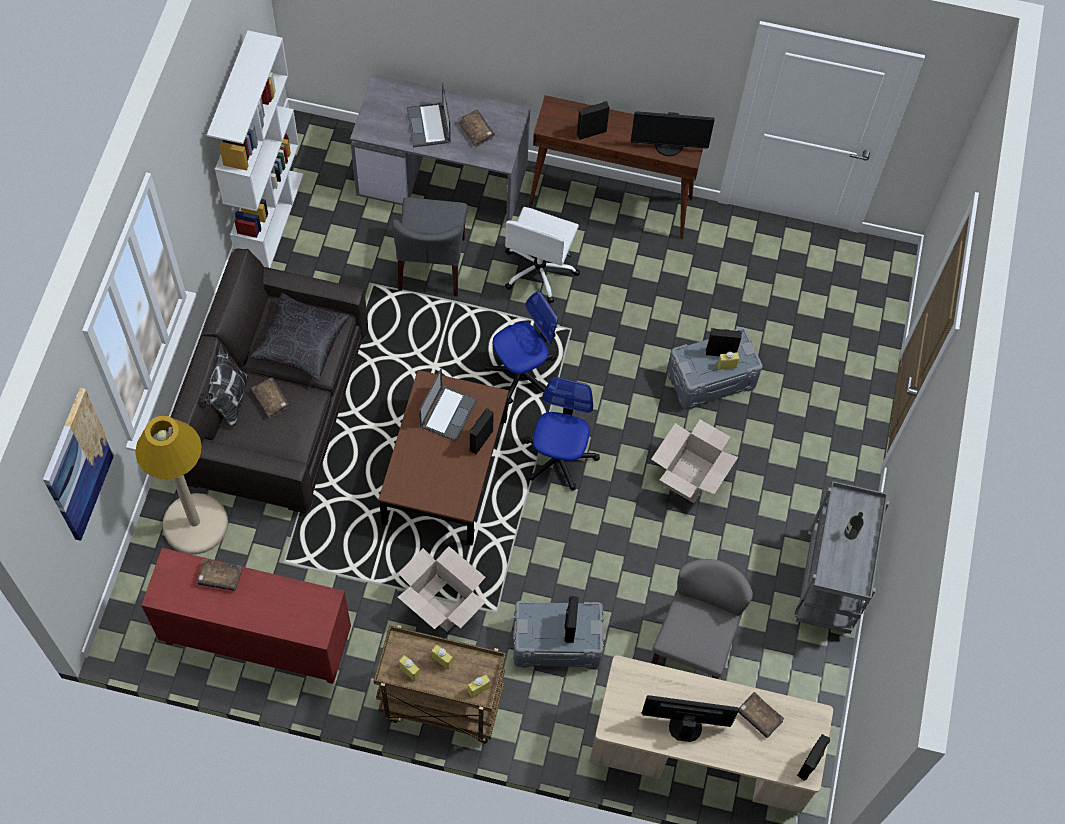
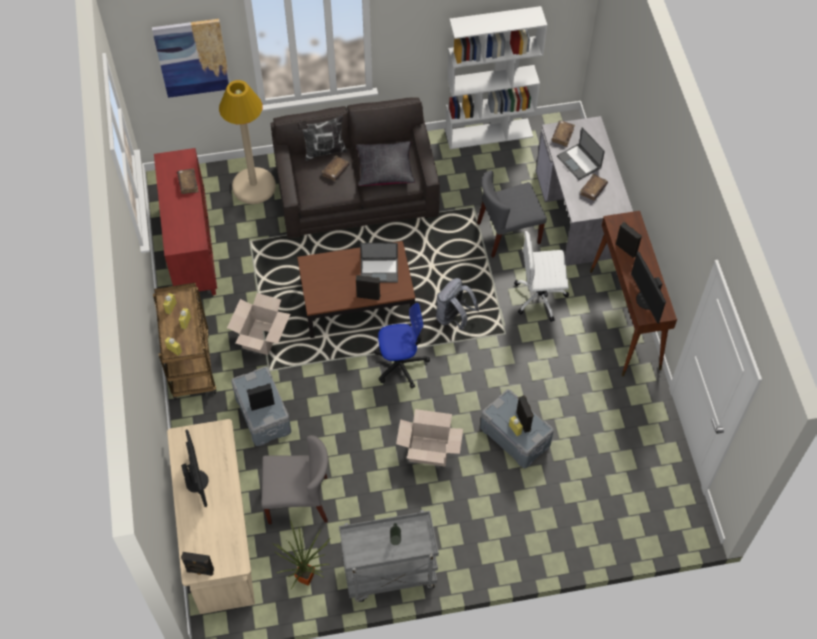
camera: 70 degrees right, 5 degrees down
(429, 126) = (579, 162): laptop -> laptop turned 90 degrees counterclockwise
(522, 373) = (454, 318): office chair -> grey backpack
(759, 717) = (222, 525): brown book -> brown book (562, 135)
(797, 673) = (307, 576): none -> potted plant

